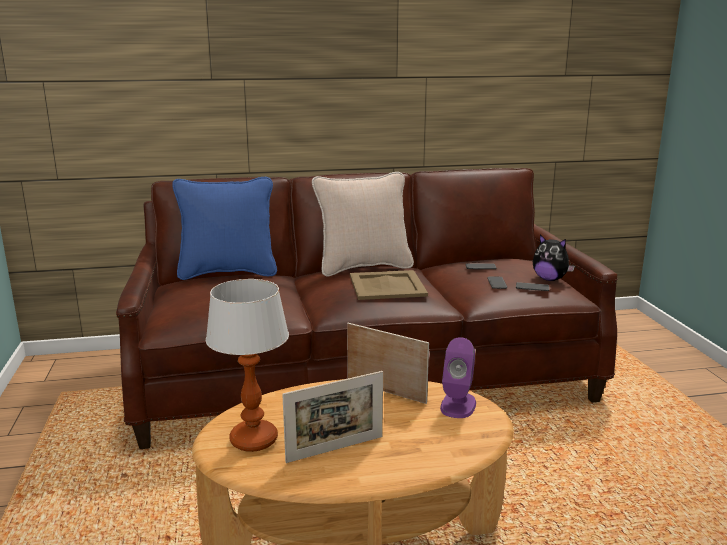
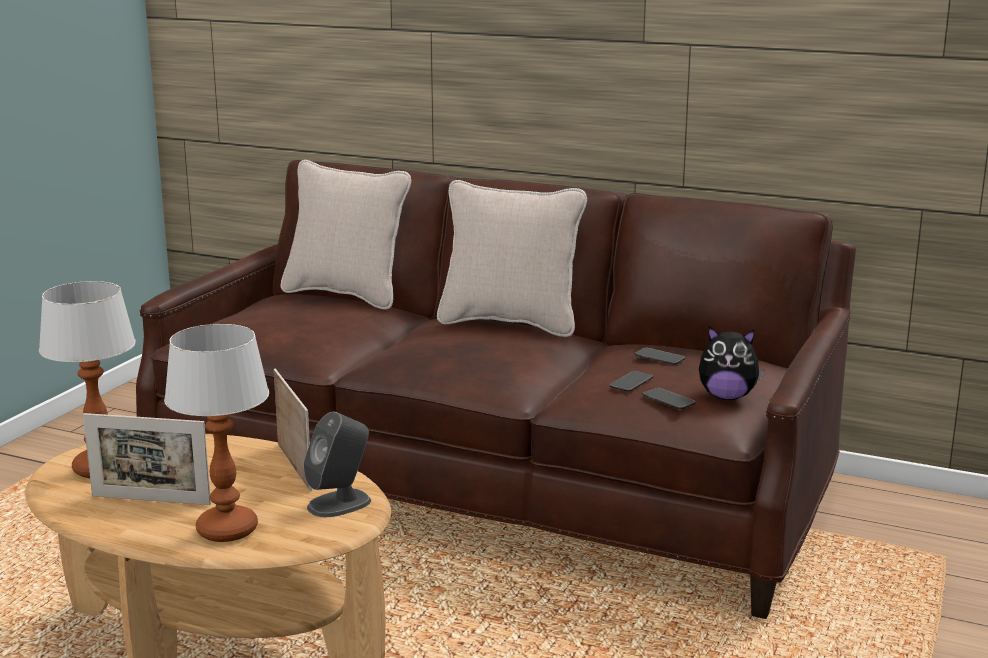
camera: 35 degrees right, 0 degrees up
(228, 272) = (346, 295): blue pillow -> beige pillow
(388, 286) = (482, 351): beige tray -> none
(427, 449) = (228, 530): none -> table lamp
(458, 405) = (340, 503): purple speaker -> grey speaker
(550, 279) = (727, 397): plush toy -> plush toy turned 60 degrees counterclockwise

